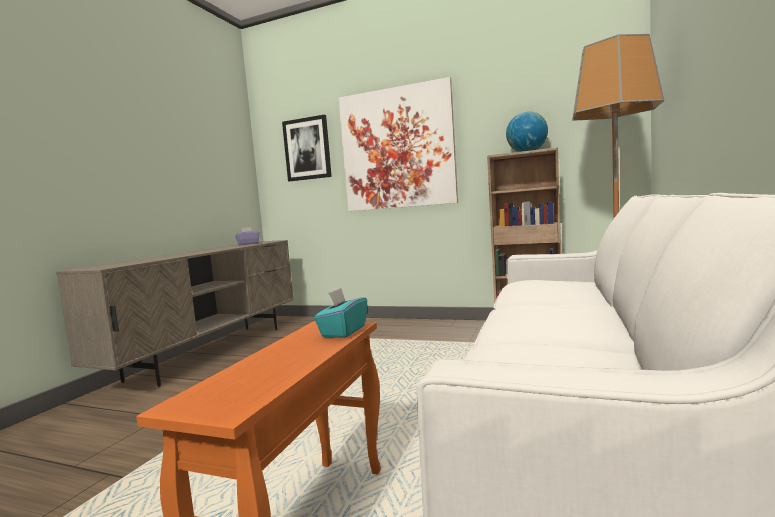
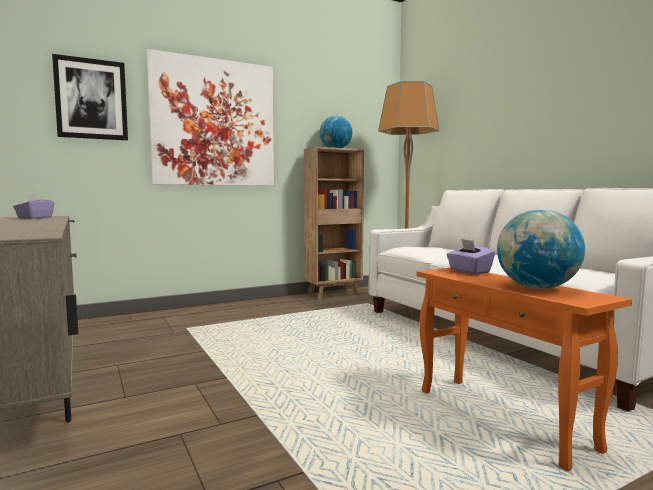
camera: 50 degrees left, 0 degrees up
(262, 373) = (537, 288): none -> globe
(343, 331) = (469, 271): turquoise tissue box -> purple tissue box

